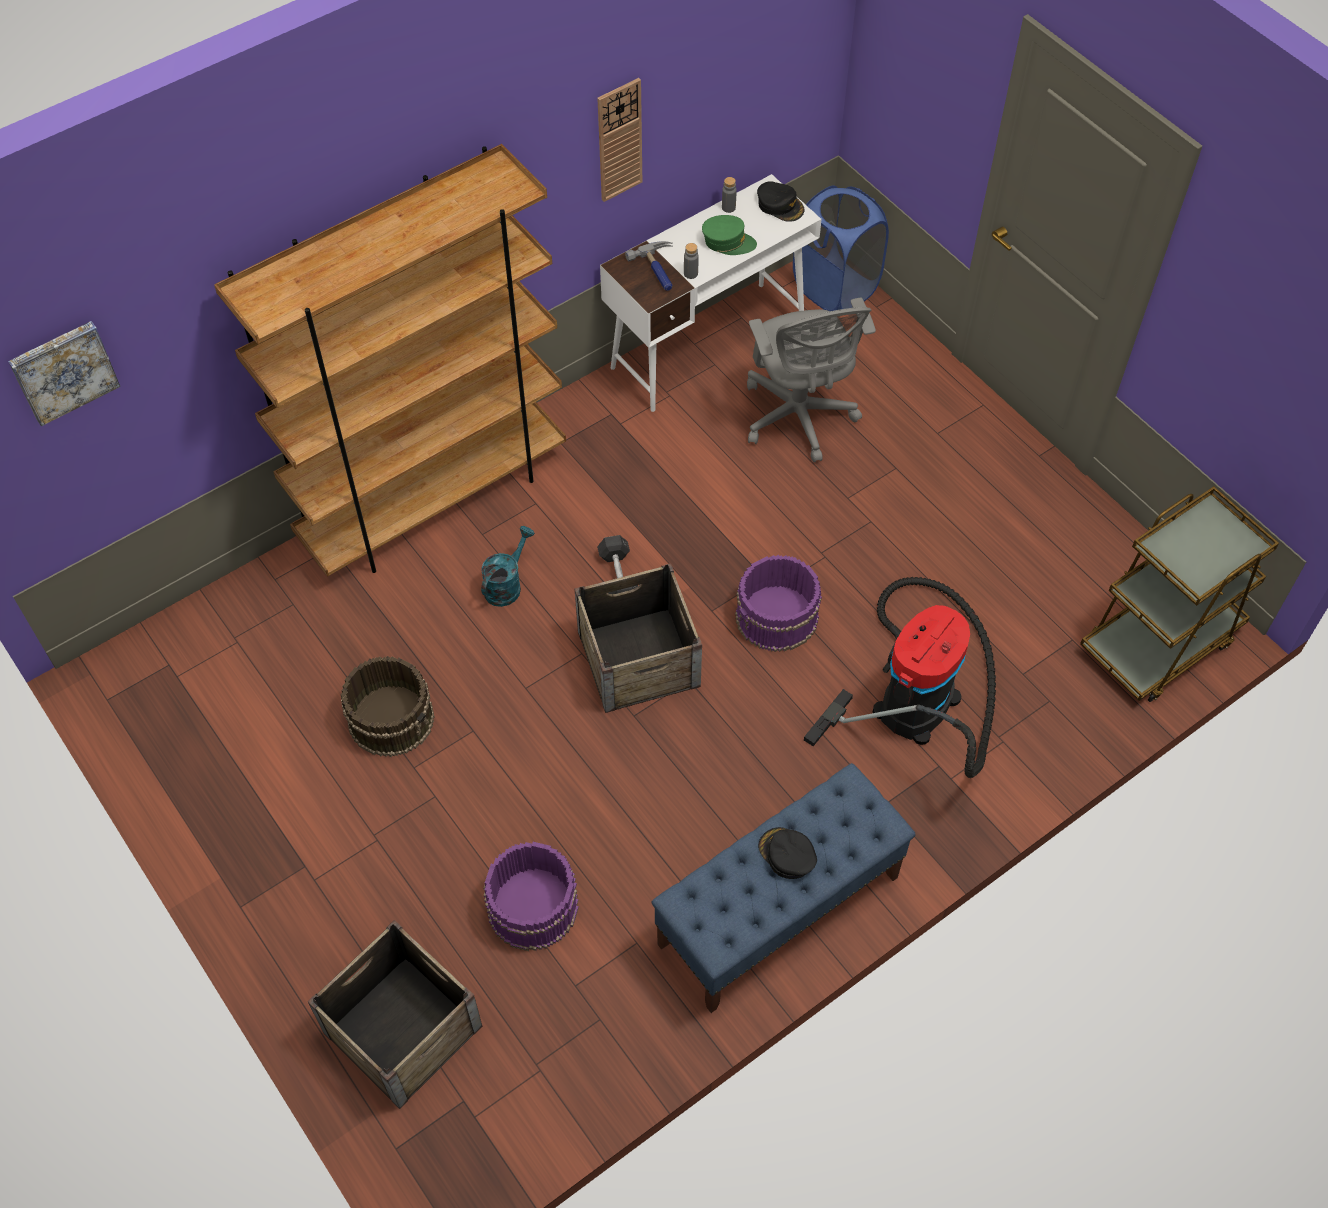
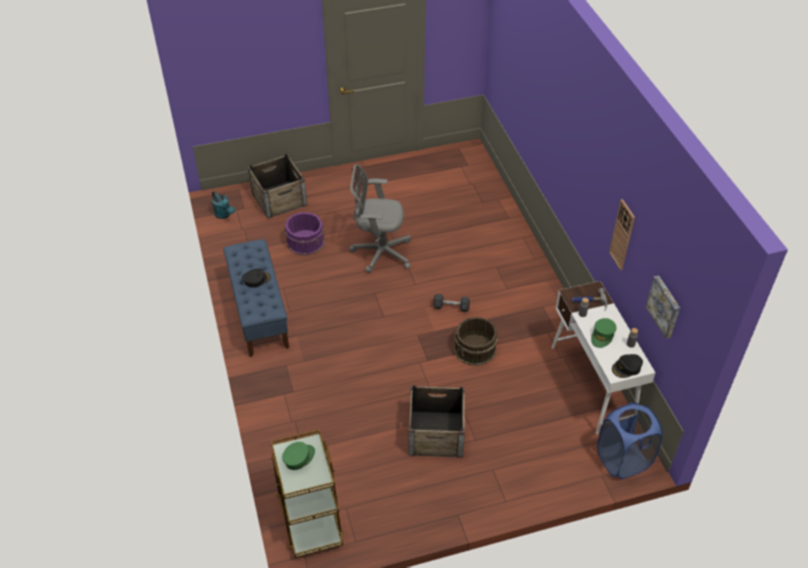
camera: 110 degrees right, 10 degrees down
(63, 370) = (508, 36): picture -> picture (664, 306)
(391, 718) = (411, 220): brown bucket -> brown bucket (475, 349)
(435, 501) = (522, 255): brown bookcase -> none
(506, 584) = (464, 268): turquoise watering can -> turquoise watering can (224, 215)
(639, 659) = (403, 302): crate -> crate (435, 434)
(777, 617) = (402, 358): purple bucket -> none
(799, 418) = (525, 408): grey office chair -> grey office chair (379, 252)
(919, 697) = (332, 398): vacuum cleaner -> none
(1196, 556) = (299, 458): none -> green cap

